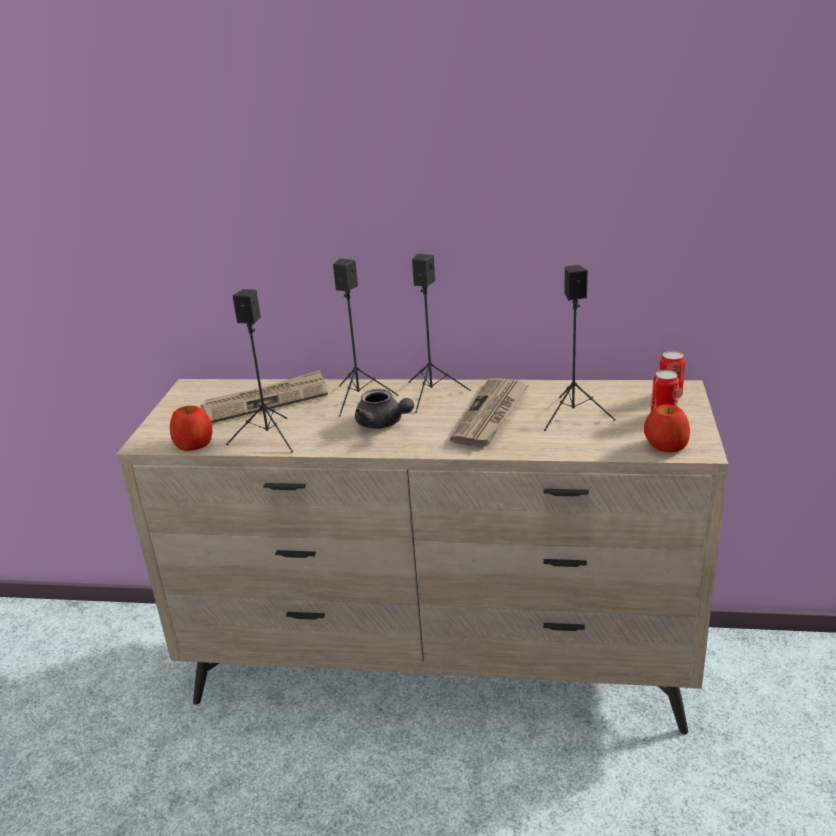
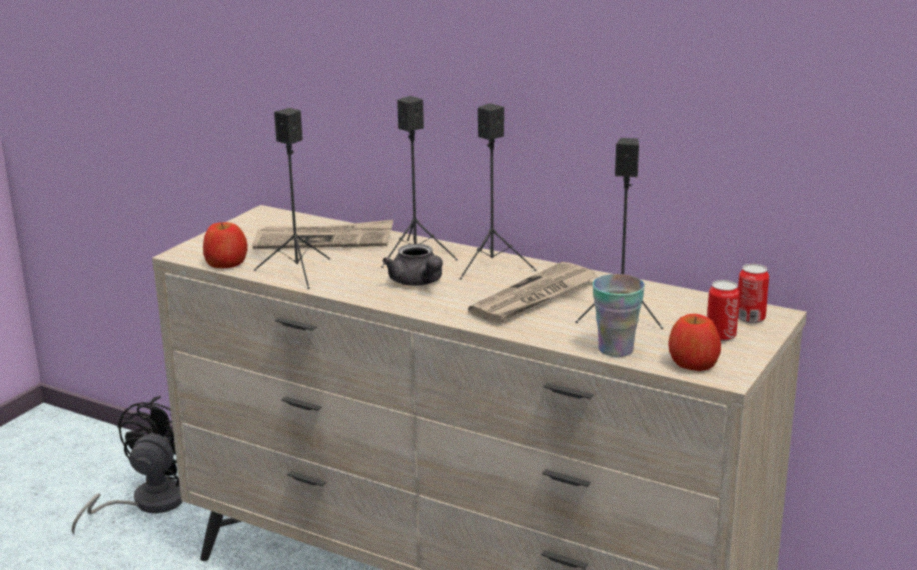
camera: 20 degrees right, 5 degrees down
(114, 664) = (147, 503): none -> black fan
(597, 447) = (616, 349): none -> cup

